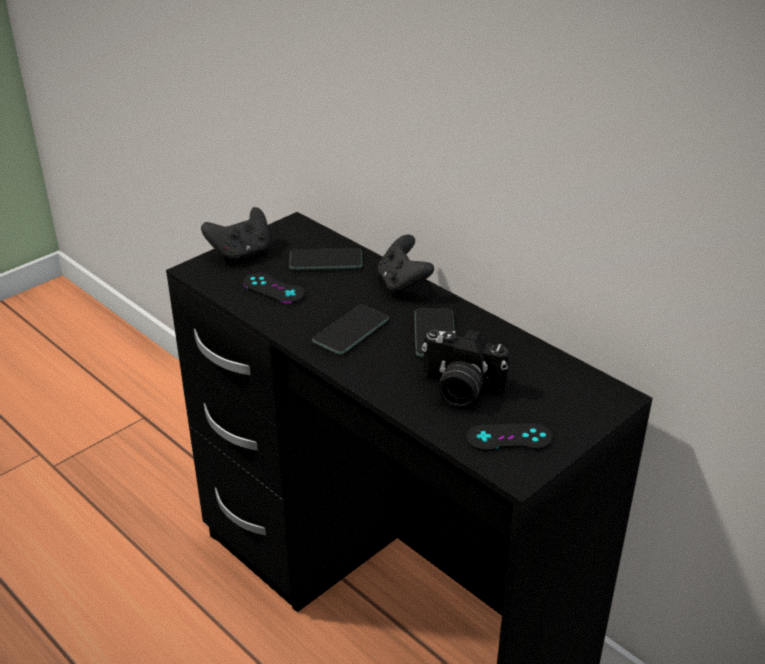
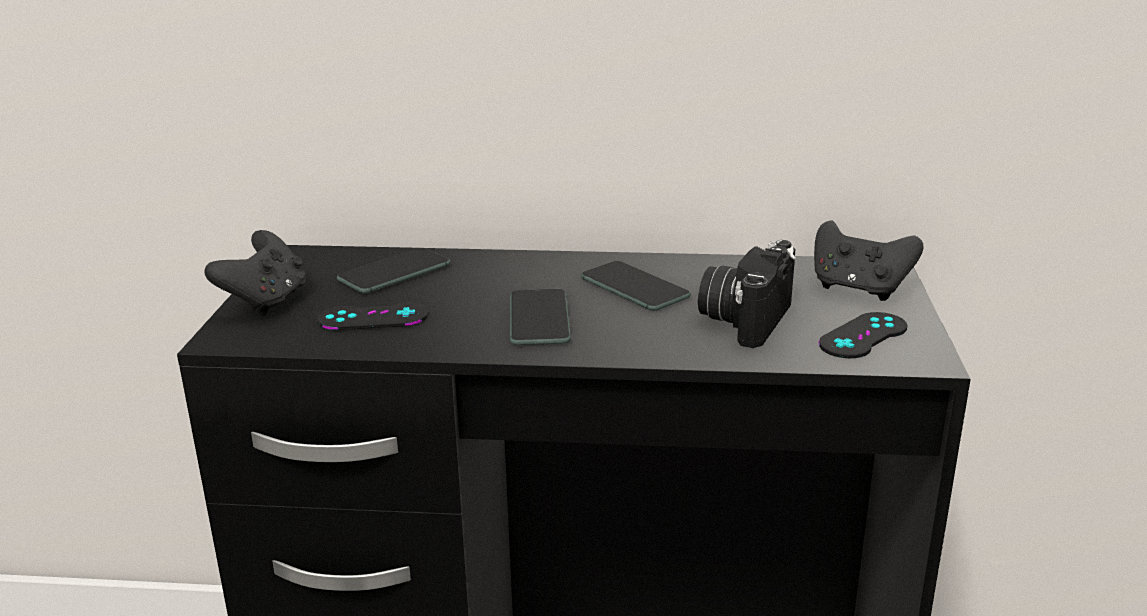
camera: 40 degrees left, 10 degrees down
(403, 284) = (523, 261): black game controller -> black game controller (858, 289)
(460, 389) = (745, 319): camera -> camera turned 135 degrees clockwise

